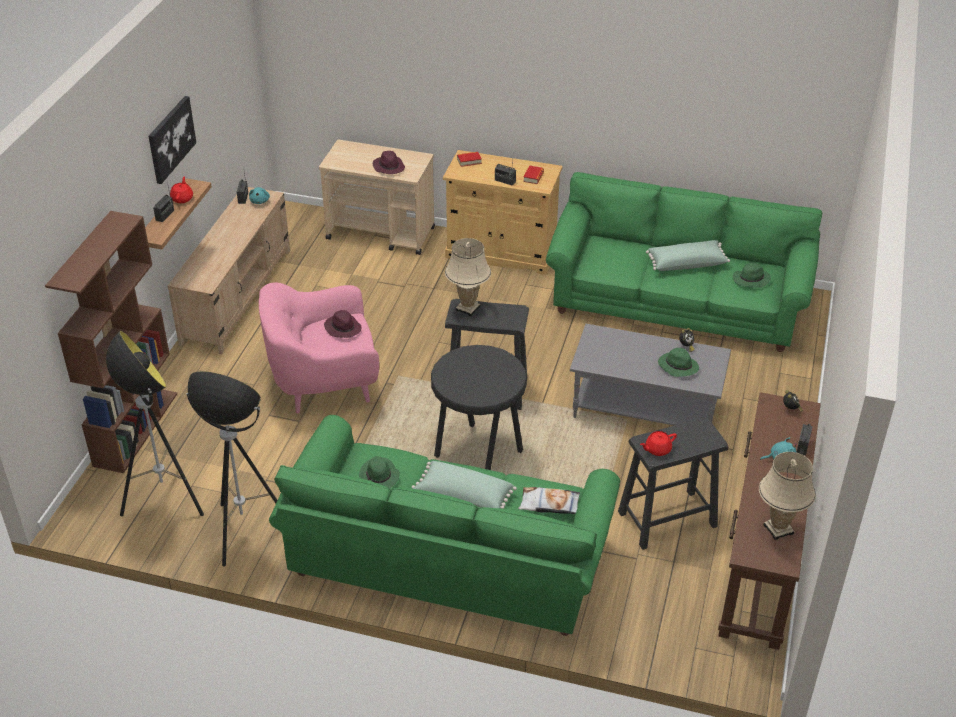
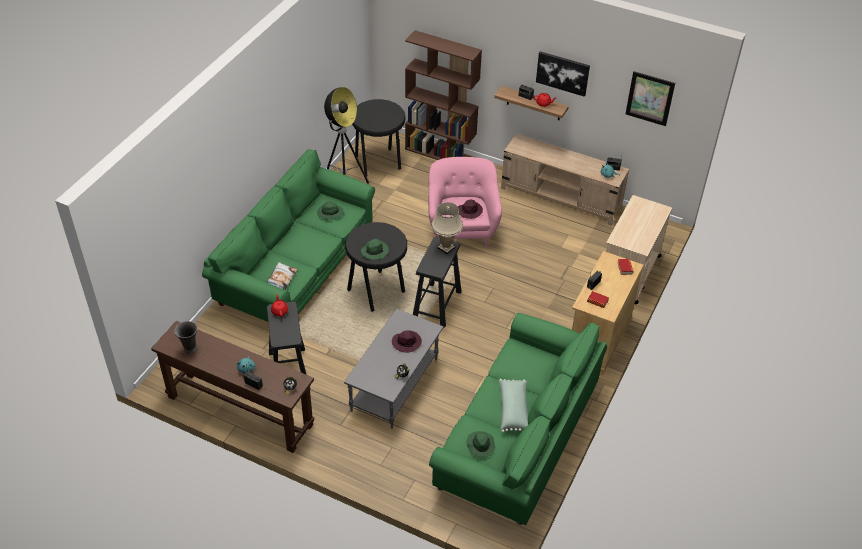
camera: 100 degrees right, 5 degrees up
(164, 500) = (379, 163): floor lamp -> black stool
(228, 74) = (650, 98): none -> picture
(388, 167) = (629, 229): purple hat -> purple hat (407, 342)
(463, 497) = (303, 246): green pillow -> none
(677, 366) = (381, 365): green hat -> green hat (375, 251)
(778, 529) = (190, 349): beige table lamp -> grey vase

